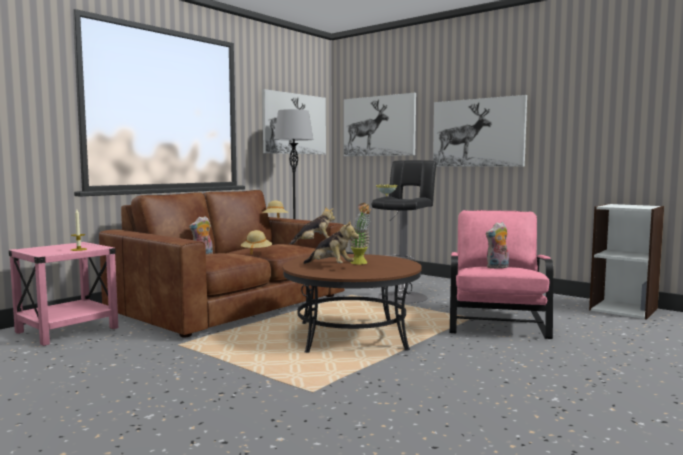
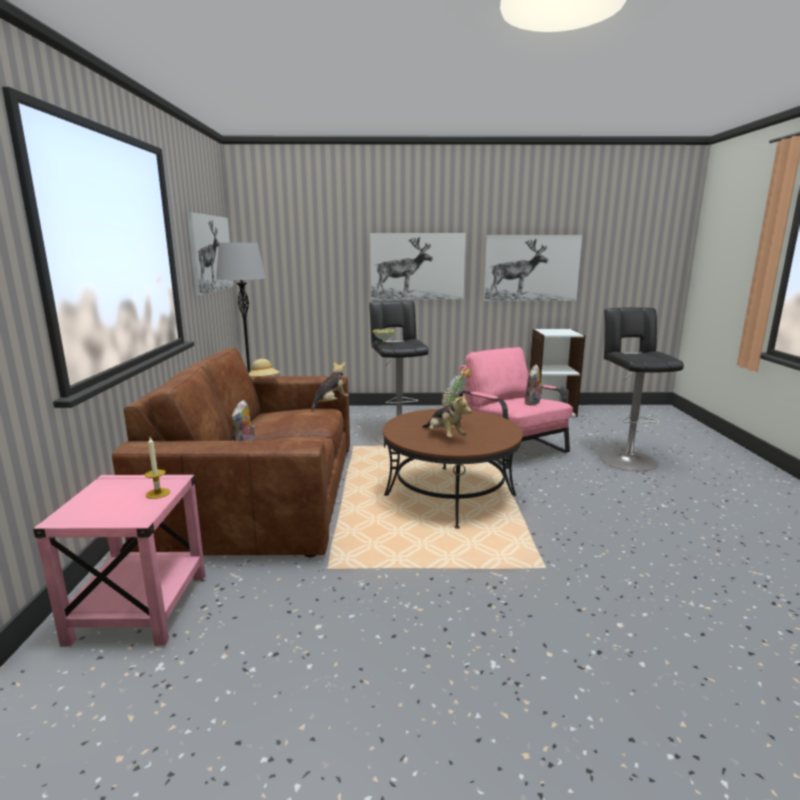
camera: 40 degrees left, 10 degrees up
(256, 252) = (304, 430): beige hat -> none
(330, 266) = (445, 436): plush toy -> plush toy turned 60 degrees clockwise
(378, 126) = (299, 254): picture -> picture (531, 268)
(615, 359) = (626, 458): none -> black stool

